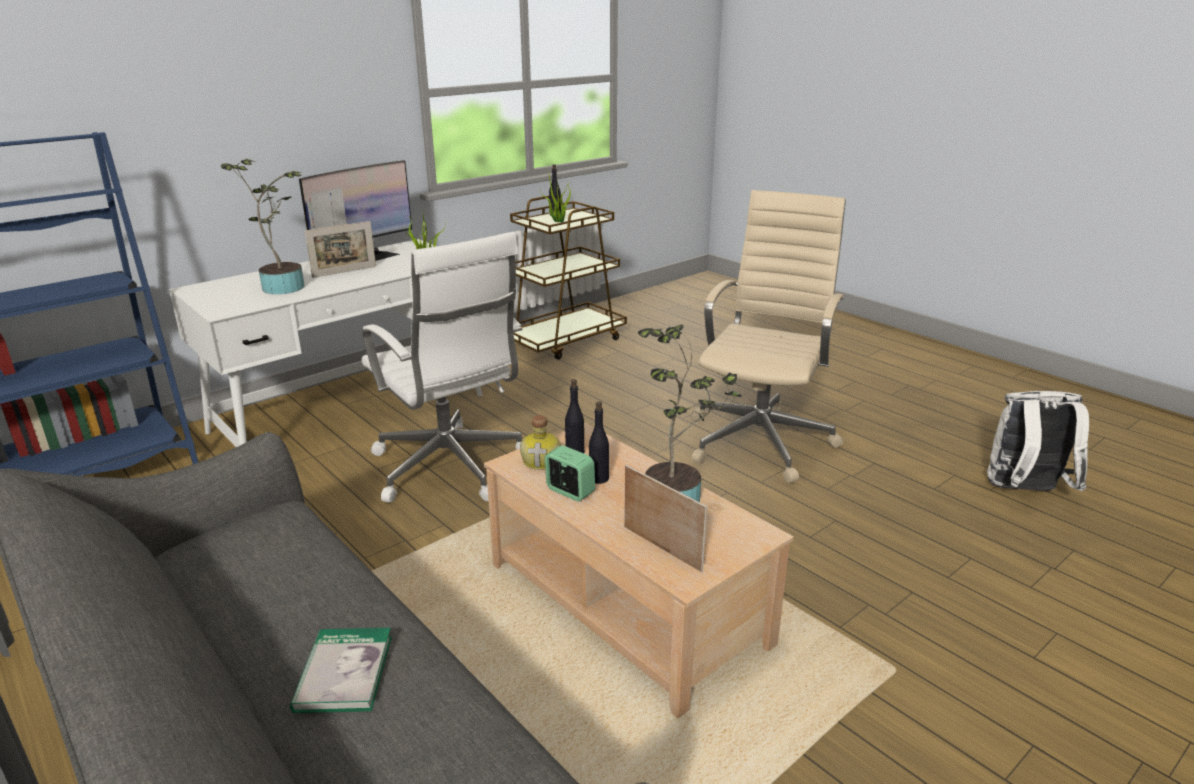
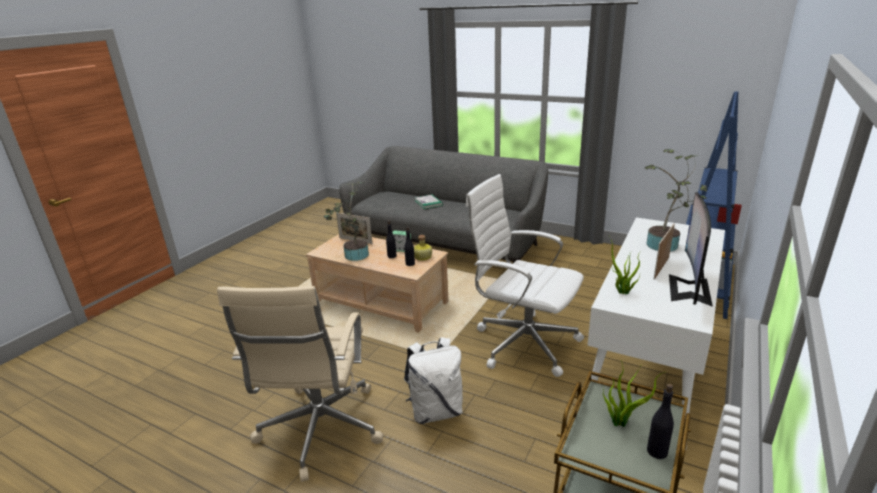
camera: 160 degrees right, 0 degrees up
(1024, 492) = (126, 429): white backpack -> white backpack (436, 411)

